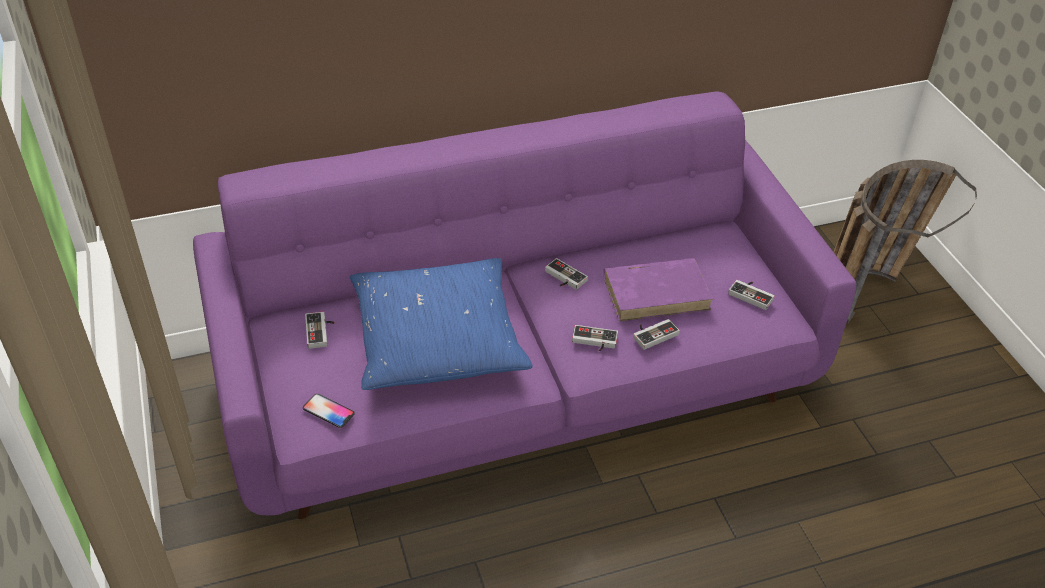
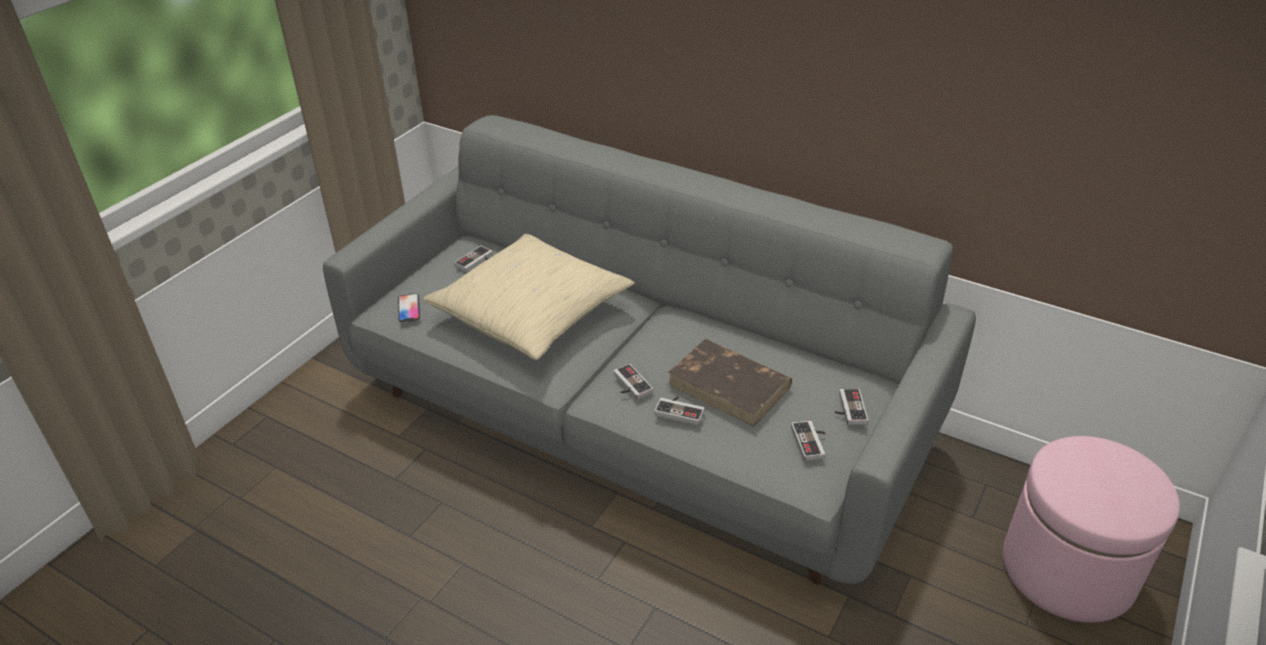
camera: 50 degrees right, 5 degrees down
(437, 339) = (532, 312): blue pillow -> beige pillow
(520, 383) = (636, 418): purple sofa -> grey sofa
(563, 278) = (678, 331): game controller -> game controller (848, 409)
(657, 292) = (730, 386): purple book -> brown book
(869, 285) = (1067, 570): basket -> pink ottoman

